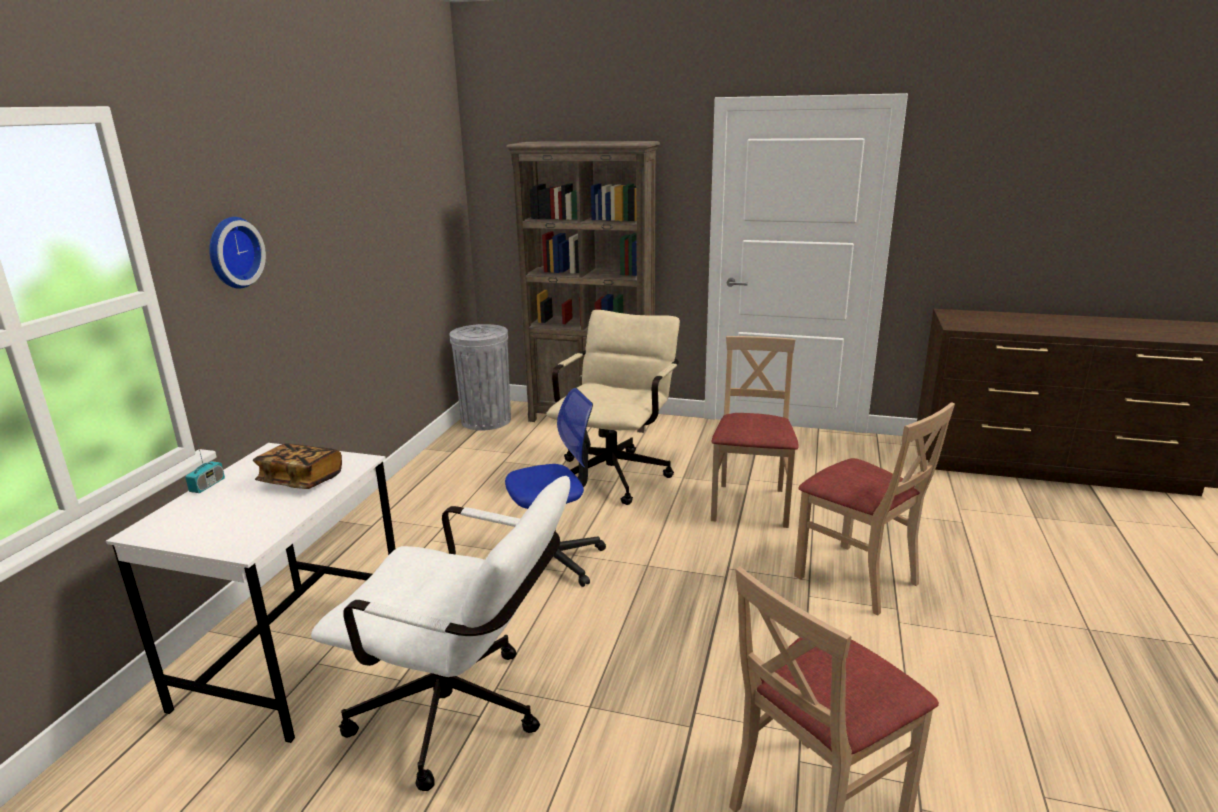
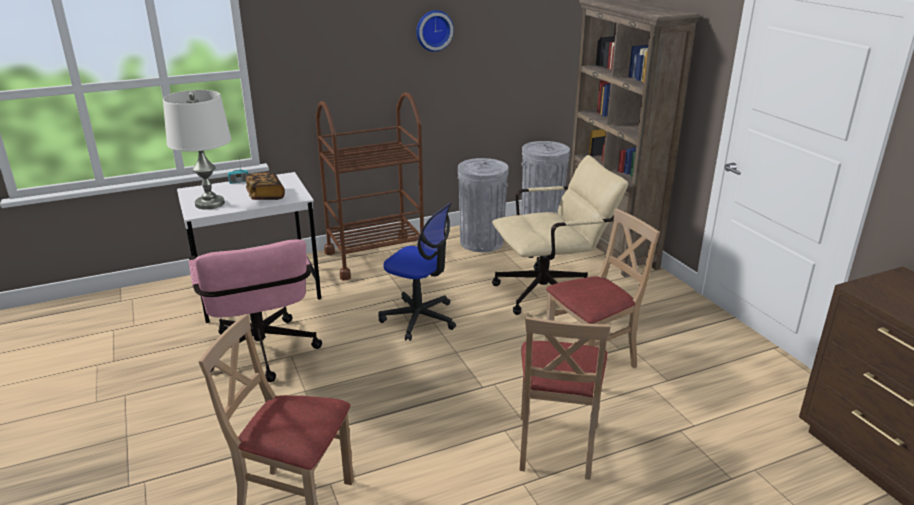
camera: 50 degrees right, 5 degrees up
(232, 252) = (308, 56): wall clock -> wall clock (433, 30)
(234, 527) = (209, 203): none -> white table lamp
(380, 533) = (375, 257): none -> brown cart
(463, 715) = (262, 356): white office chair -> pink office chair
(469, 463) = (481, 242): none -> grey trash can

